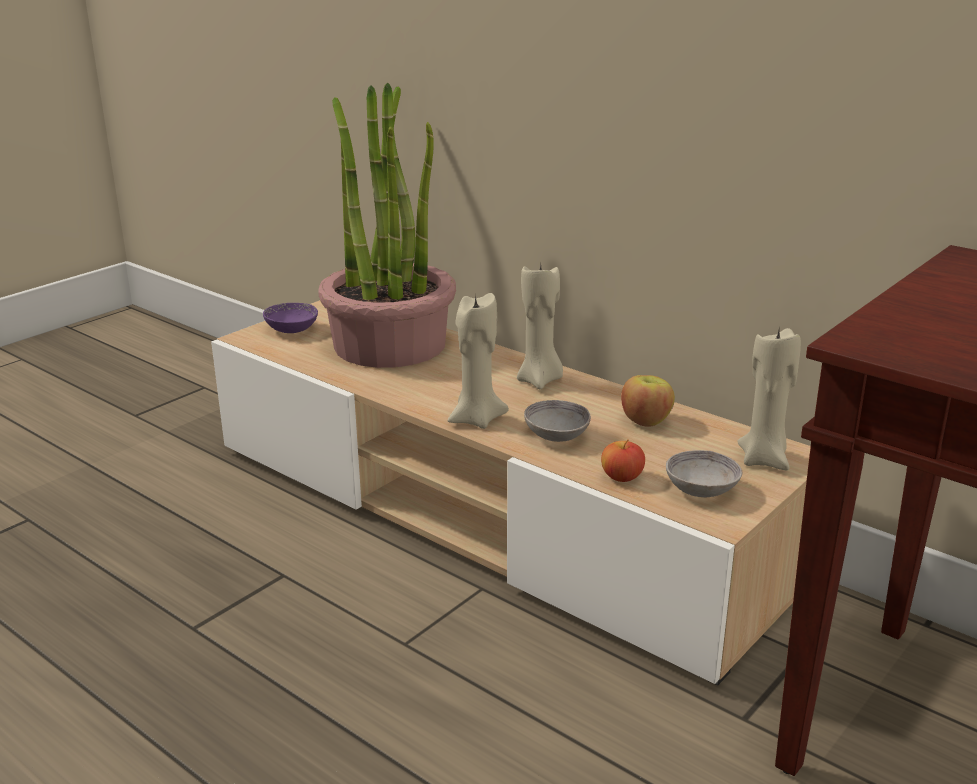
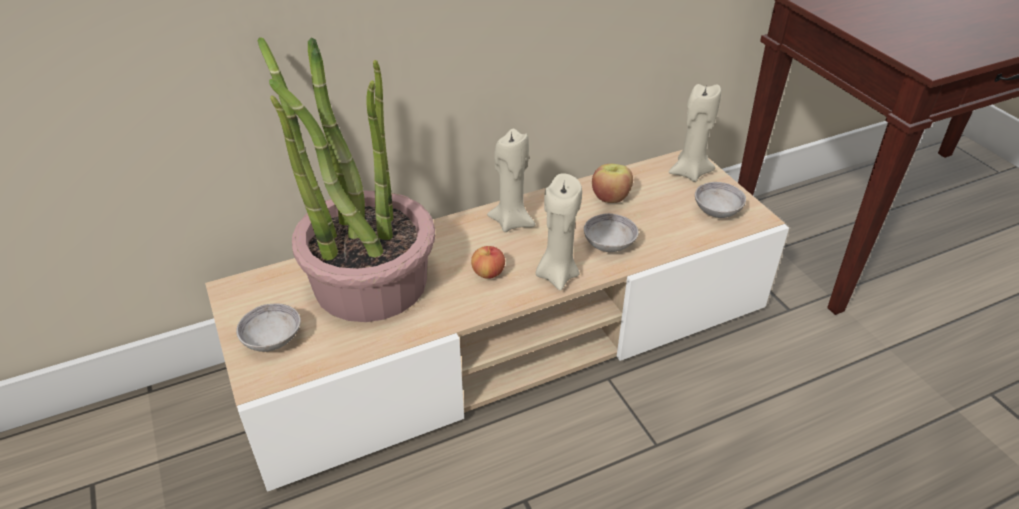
camera: 65 degrees left, 15 degrees up
(292, 330) = (272, 339): purple bowl -> grey bowl
(622, 477) = (685, 236): apple -> apple (488, 273)

